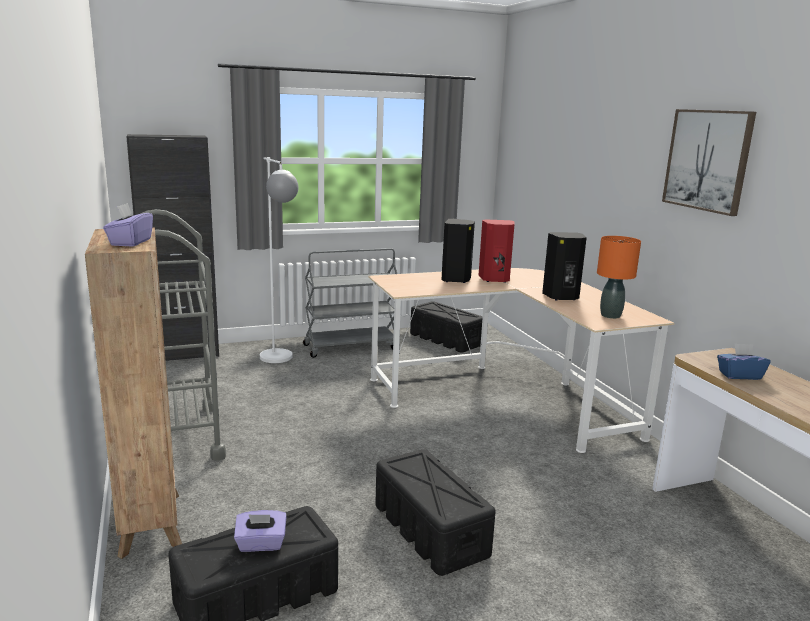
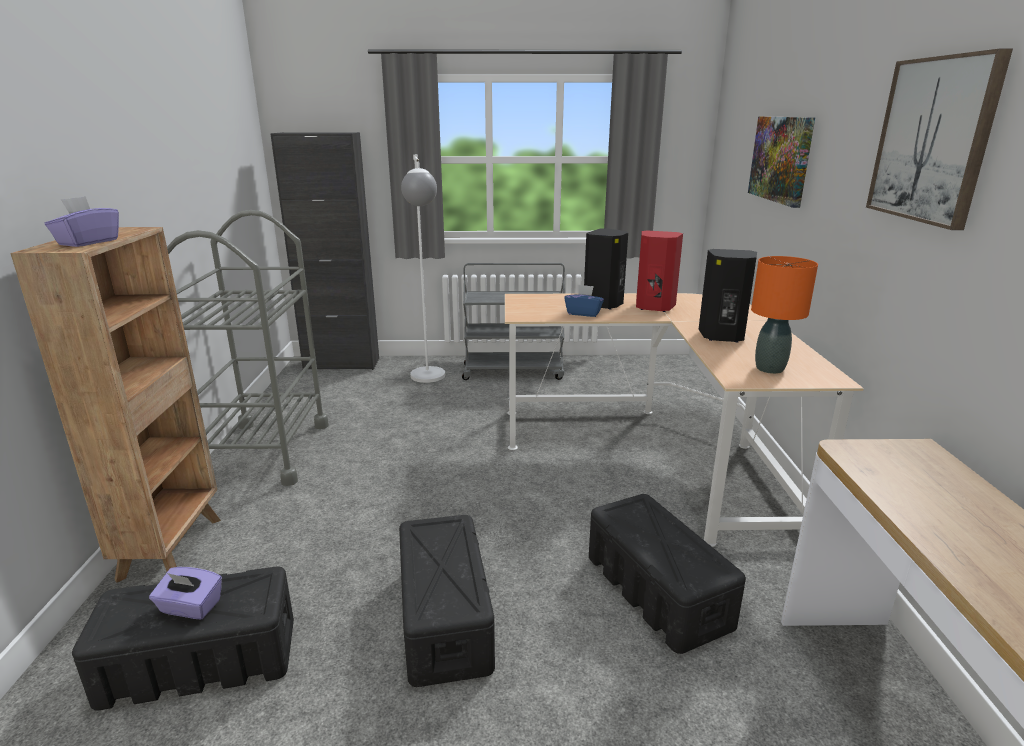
camera: 20 degrees right, 5 degrees up
(446, 340) = (627, 373): black storage box -> black storage box (657, 592)
(575, 165) = (781, 159): none -> picture
(739, 375) = (905, 490): blue tissue box -> blue tissue box (583, 313)

